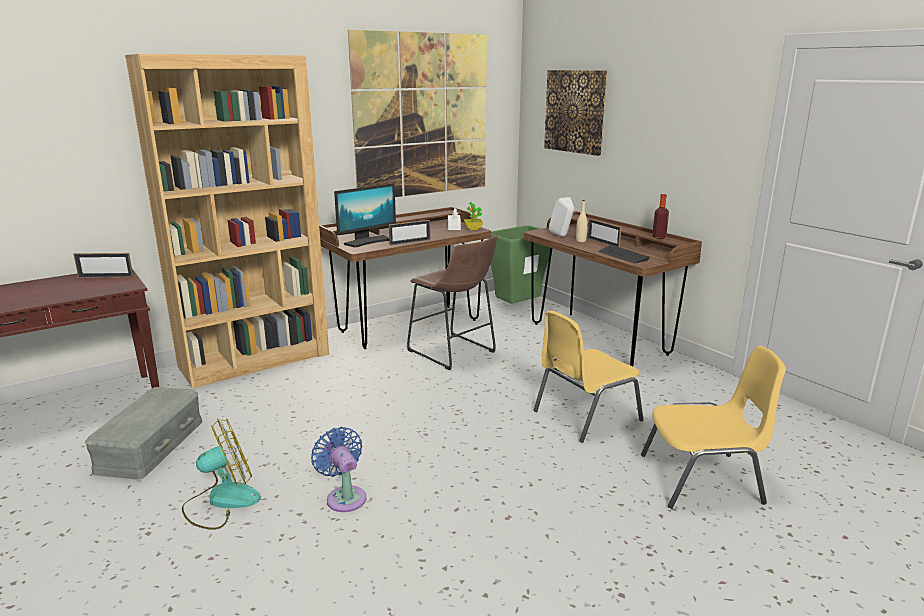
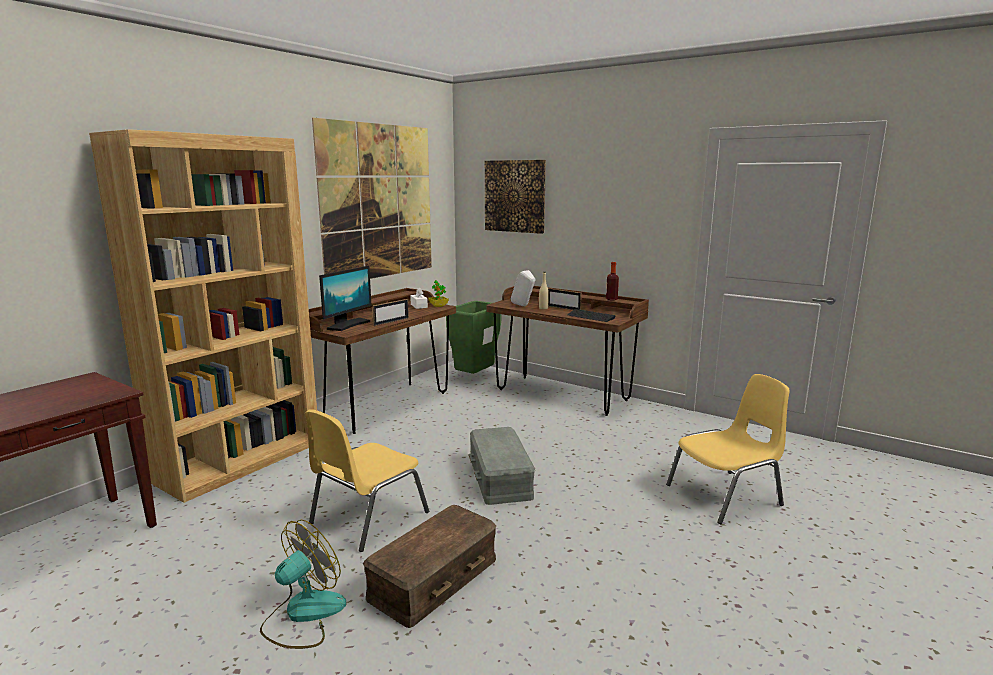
camera: 20 degrees left, 5 degrees down
(106, 277) = (75, 386): picture frame -> none
(150, 445) = (172, 574): grey storage box -> grey storage box (499, 477)
(344, 497) = (434, 579): blue fan -> brown storage box
(454, 353) = (445, 425): brown stool -> none
(584, 416) = (598, 461): yellow chair -> yellow chair (367, 518)

